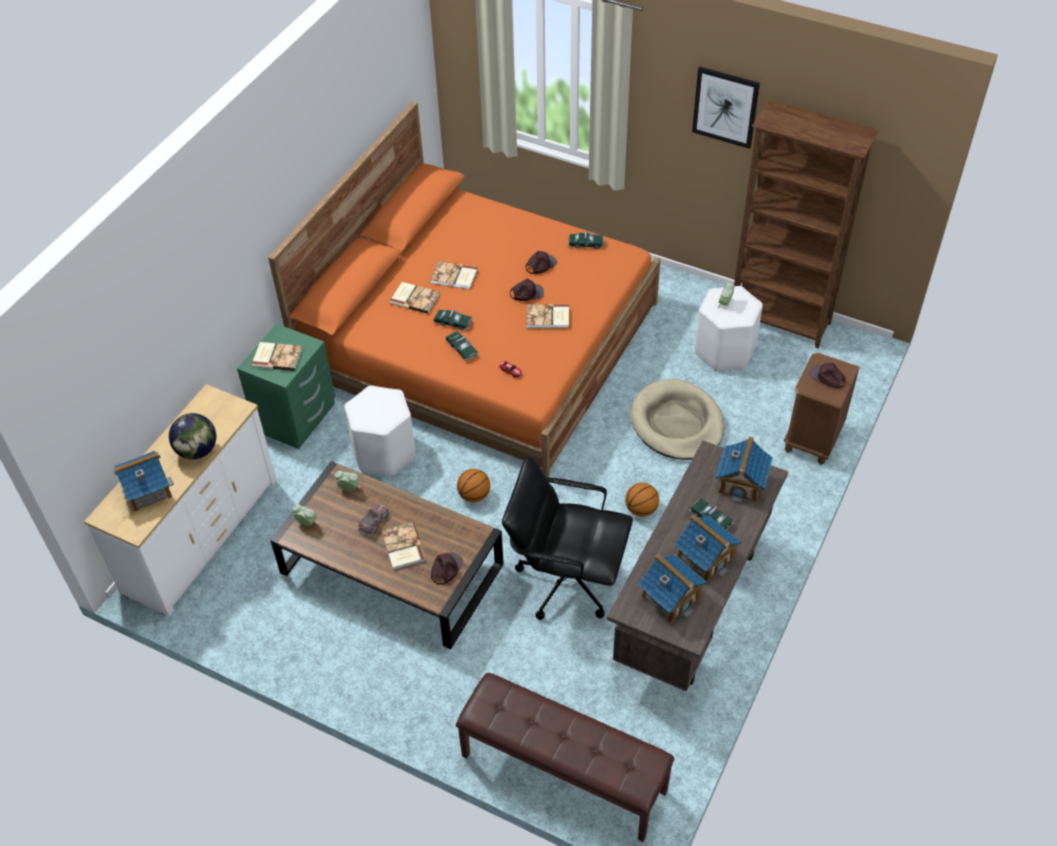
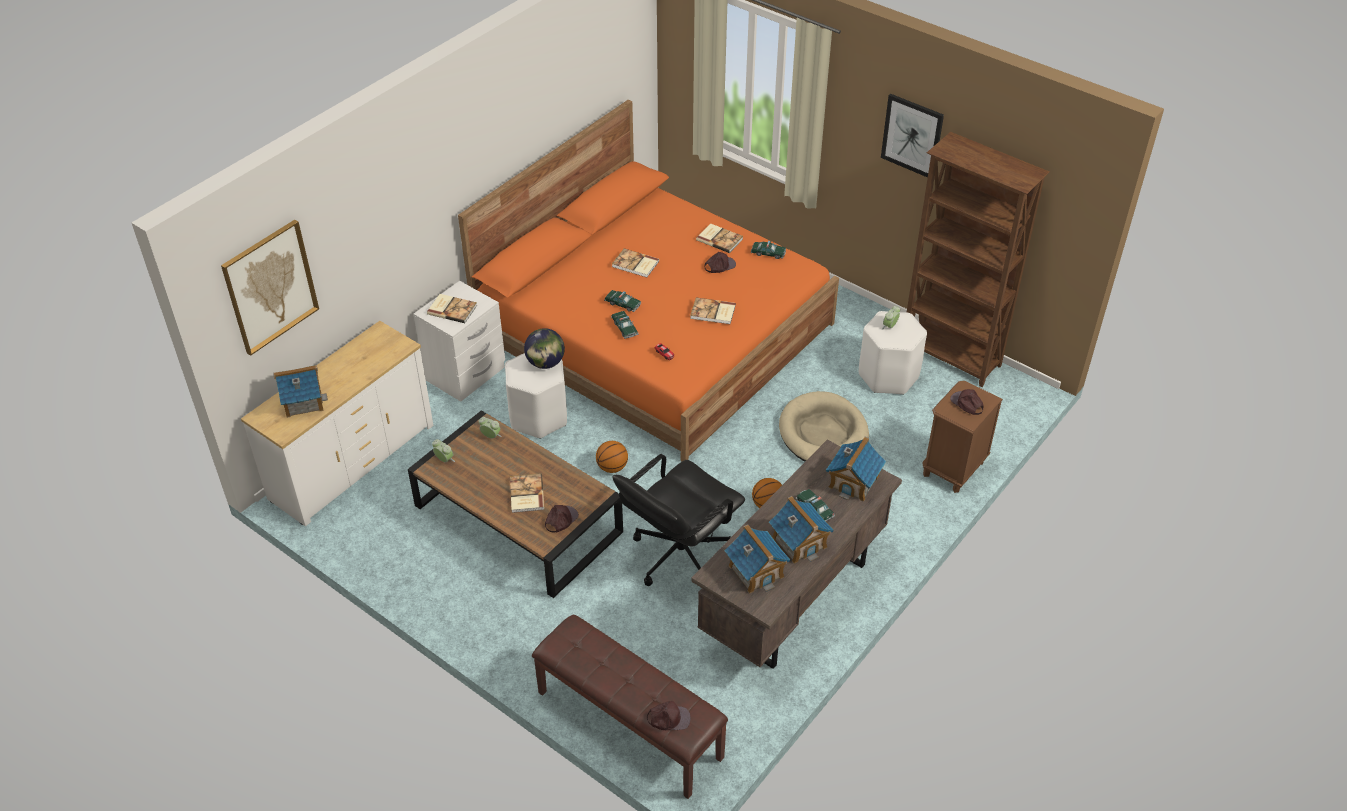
camera: 10 degrees right, 5 degrees down
(95, 378) = (270, 287): none -> picture
(197, 451) = (356, 375): globe -> globe (545, 363)
(296, 418) = (466, 374): green nightstand -> white nightstand
(374, 523) = (505, 469): toy truck -> none
(415, 298) = (593, 278): book -> book (719, 239)
(526, 293) = (699, 288): brown cap -> brown cap (668, 718)
(566, 579) = (679, 555): black office chair -> black office chair turned 75 degrees counterclockwise

